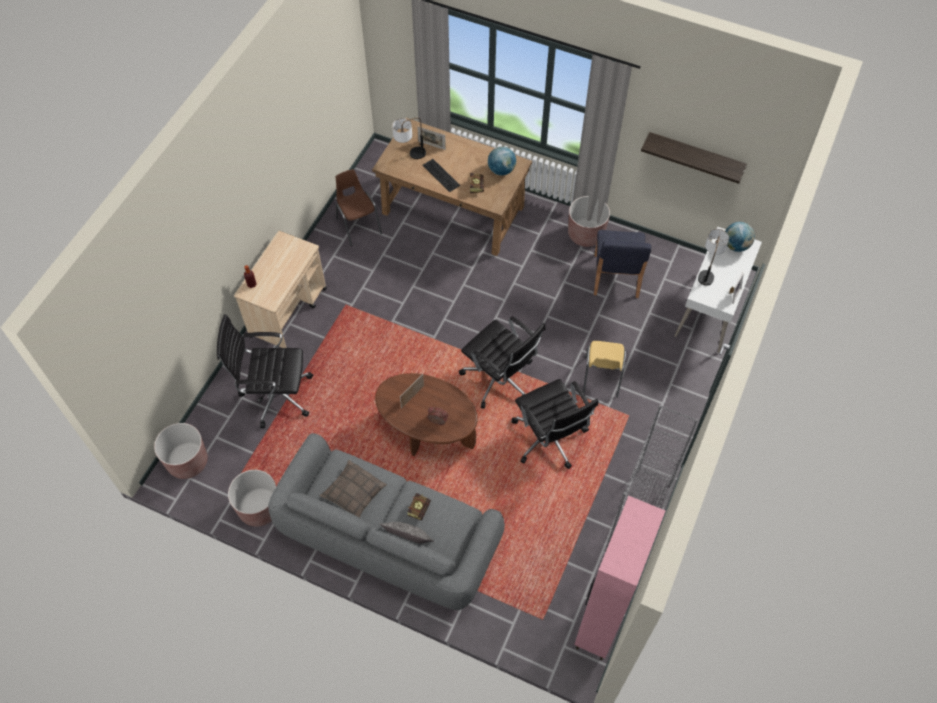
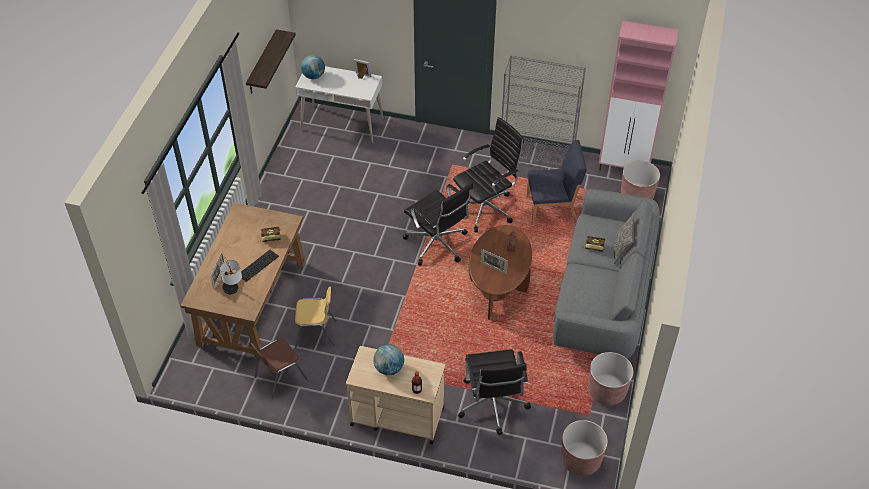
camera: 100 degrees left, 10 degrees down
(353, 493) = (594, 290): pillow -> none
(500, 379) = (437, 245): black office chair -> black office chair turned 105 degrees clockwise
(501, 170) = (248, 222): globe -> globe (389, 368)
(585, 234) = (272, 204): brown planter -> brown planter (636, 196)
(601, 377) = (421, 183): yellow chair -> yellow chair (316, 334)
(615, 276) = (317, 181): blue chair -> blue chair (552, 209)
(707, 271) = (342, 90): table lamp -> none

